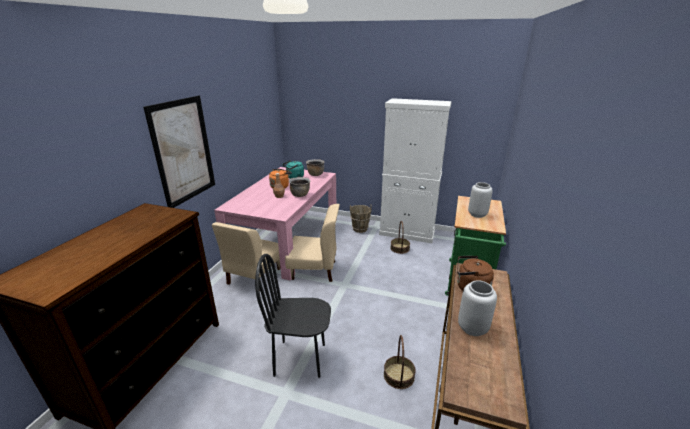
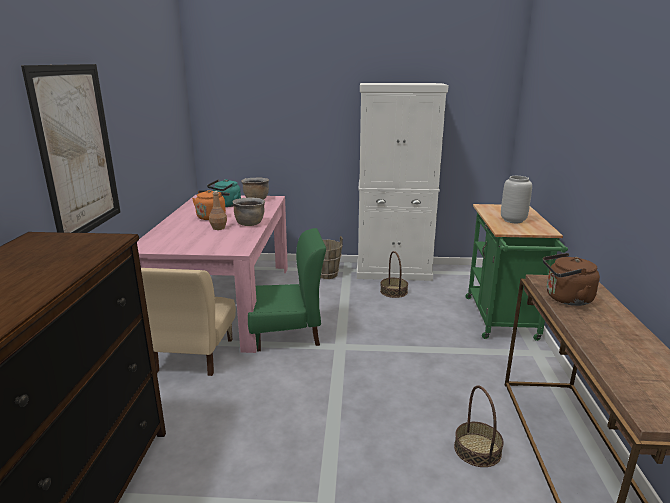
camera: 15 degrees left, 5 degrees down
(300, 359) = (323, 456): black chair -> none
(314, 270) = (286, 334): beige chair -> green chair
(472, 328) = (604, 341): grey vase -> none

